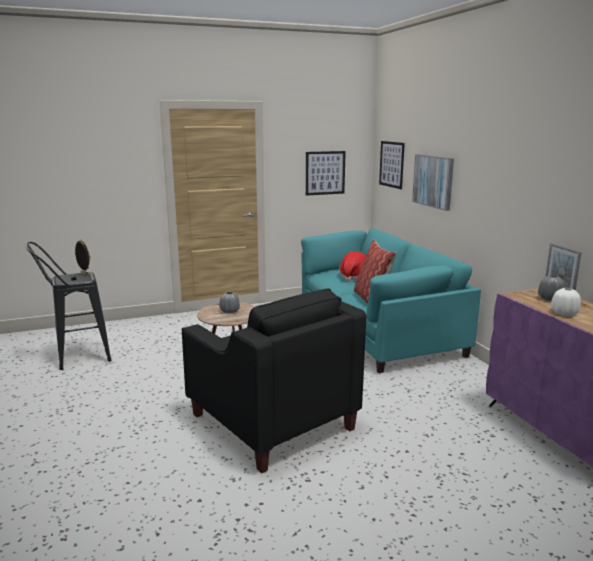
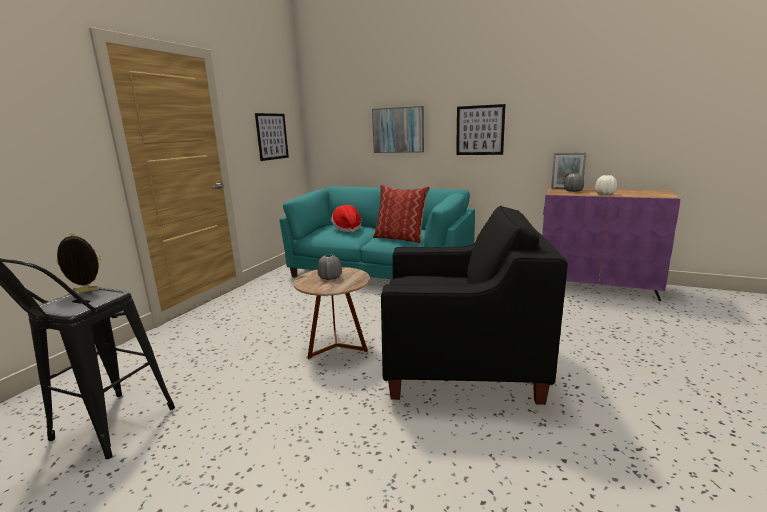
camera: 45 degrees left, 0 degrees up
(391, 164) = (334, 123): picture -> picture (480, 130)

